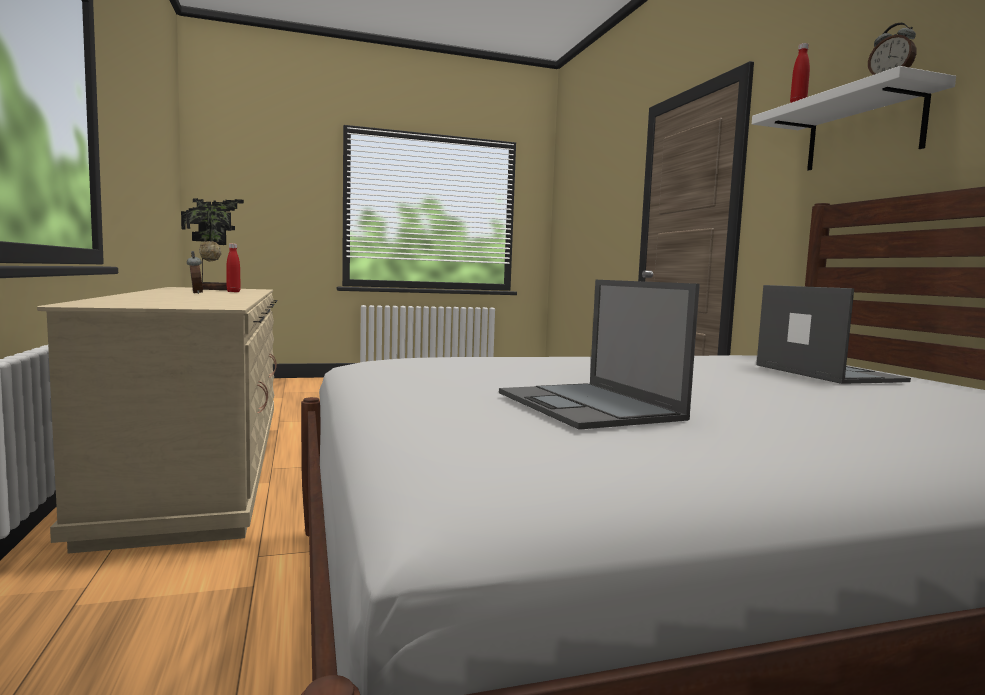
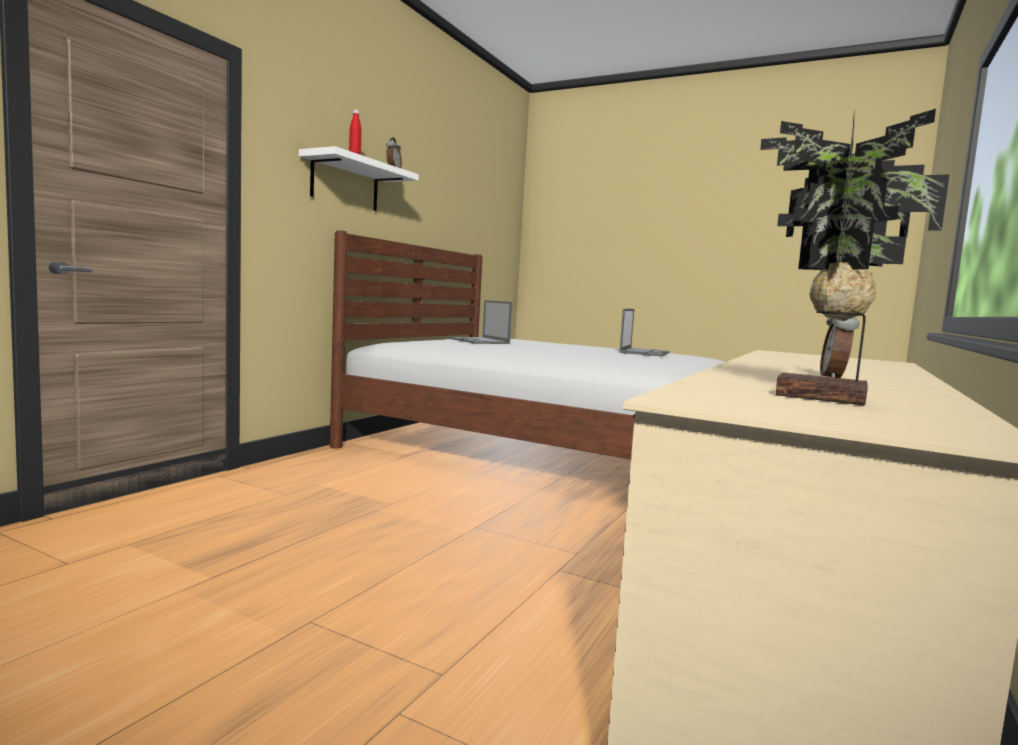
camera: 135 degrees left, 0 degrees up
(233, 292) = (765, 381): red bottle -> none
(826, 373) = (480, 341): laptop -> laptop turned 60 degrees counterclockwise

